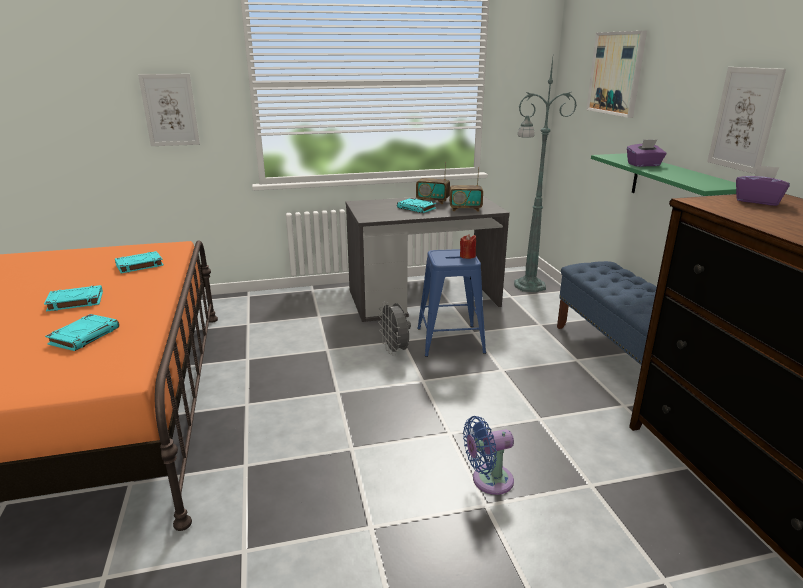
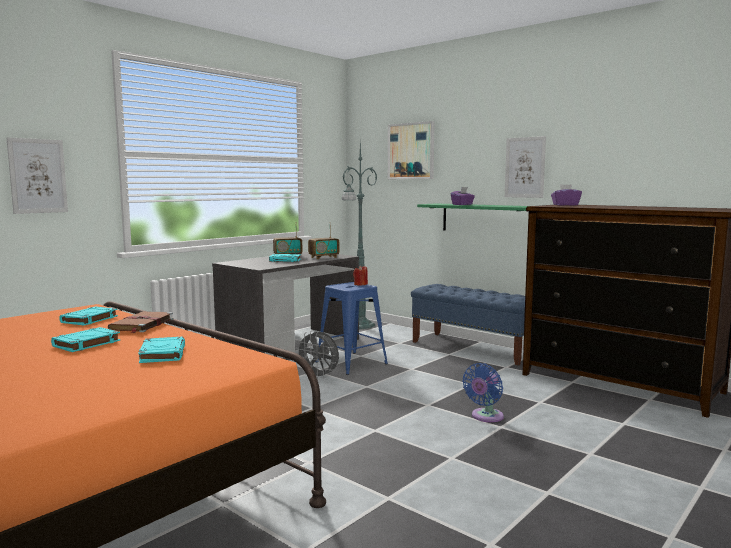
camera: 35 degrees left, 15 degrees down
(149, 284) = (141, 324): none -> brown book

